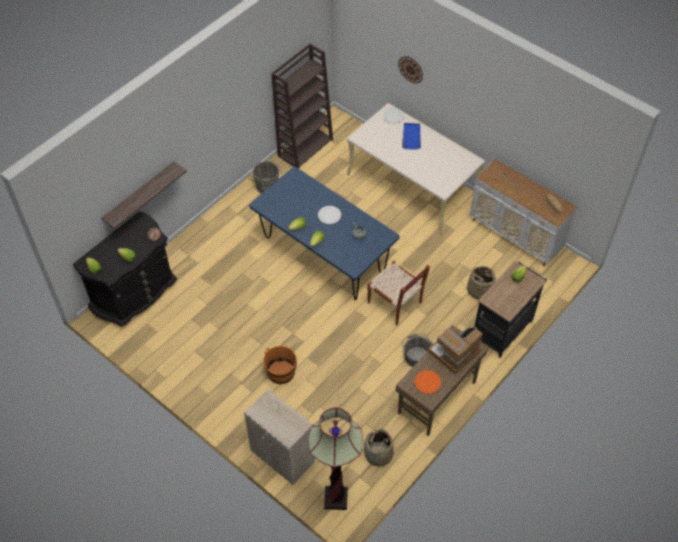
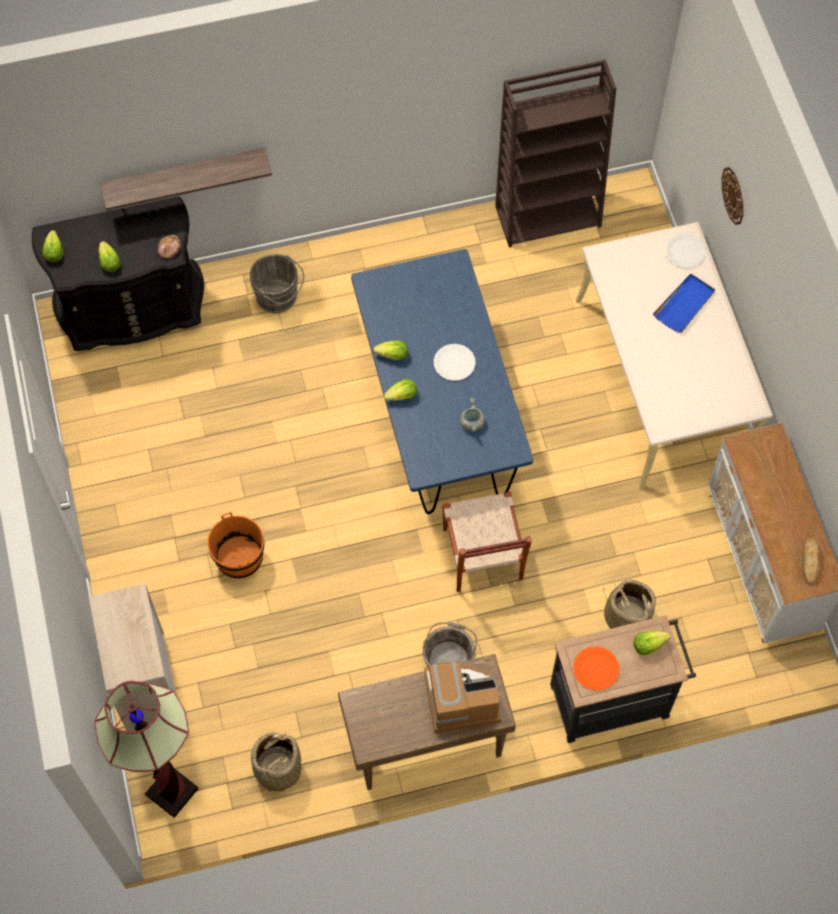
camera: 35 degrees right, 10 degrees up
(268, 186) = (443, 250): grey bucket -> grey bucket (279, 298)
(427, 382) = (385, 718): orange plate -> orange plate (595, 669)

